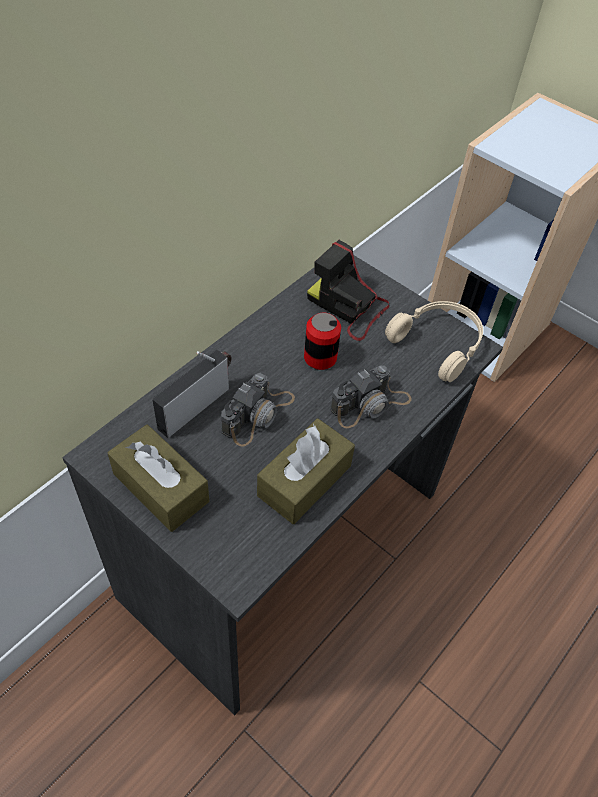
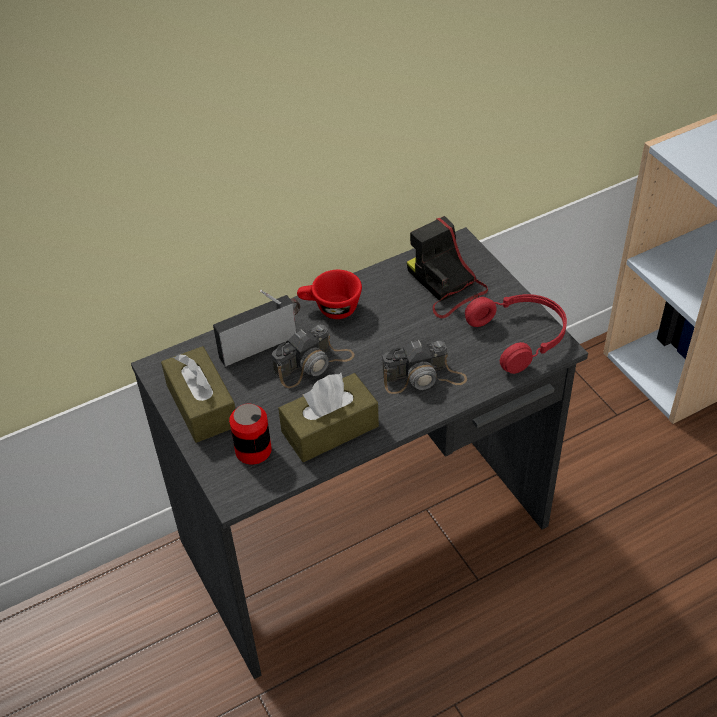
camera: 25 degrees right, 5 degrees down
(250, 353) = (330, 309): none -> red cup
(320, 358) = (395, 326): can -> can (253, 451)
(439, 344) = (521, 337): beige headphones -> red headphones

